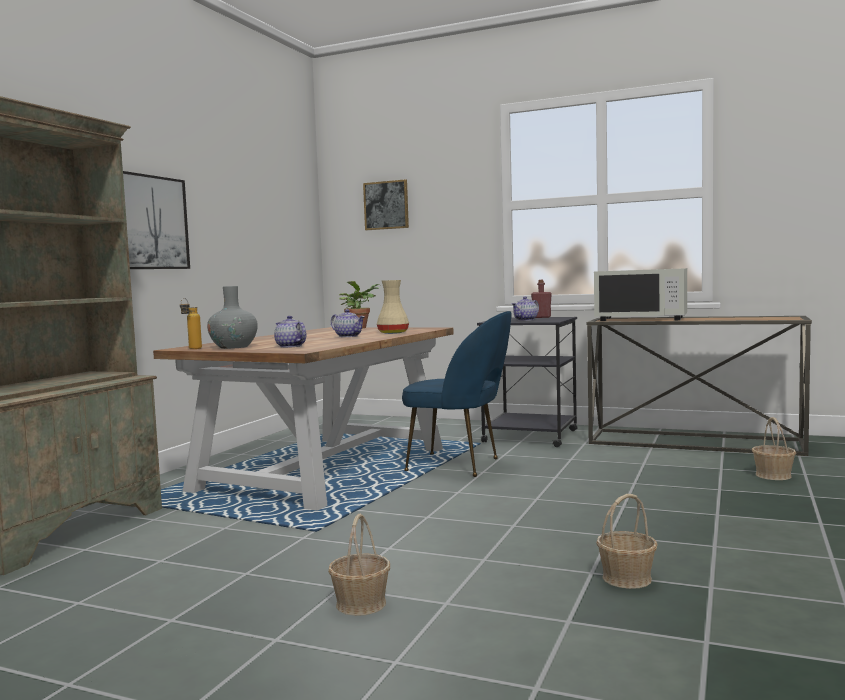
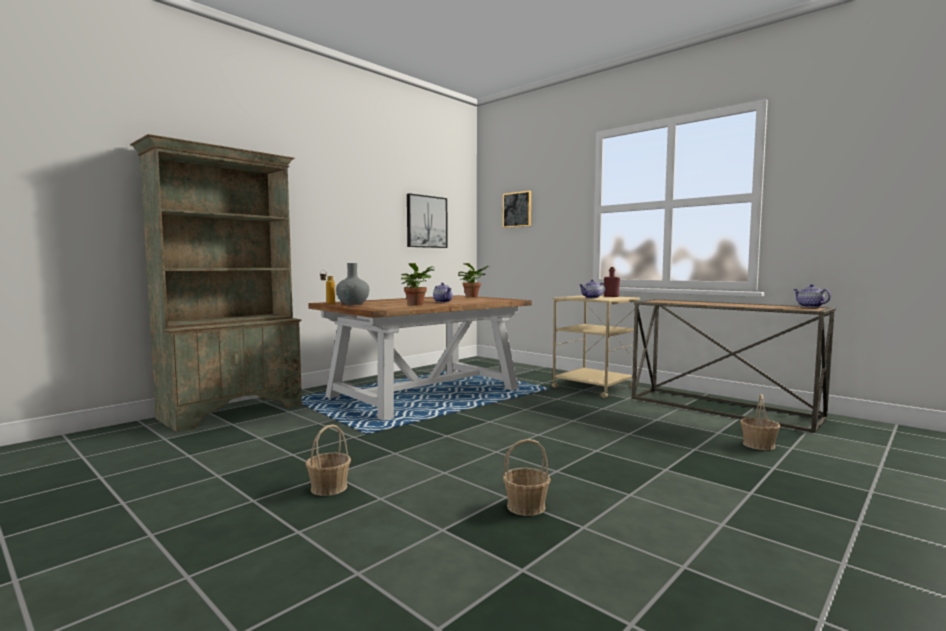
camera: 20 degrees right, 0 degrees up
(151, 222) = (330, 220): picture -> picture (426, 222)
(290, 346) = (383, 306): teapot -> teapot (809, 306)
(329, 342) = (416, 304): none -> potted plant
(393, 333) = (478, 301): beige vase -> none
(460, 466) = (515, 403): blue chair -> none
(532, 436) = (595, 388): black cart -> beige cart
(641, 319) = (683, 302): white microwave -> none

